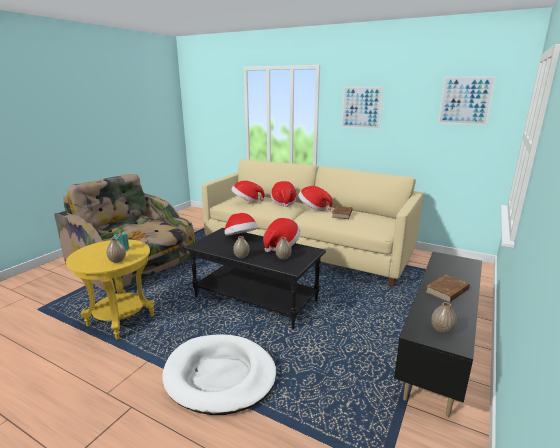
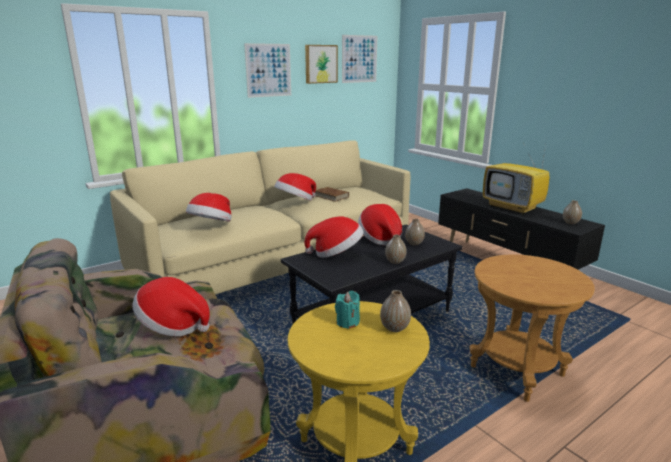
camera: 65 degrees left, 0 degrees up
(220, 376) = (517, 371): white dog bed -> brown side table
(283, 202) = (252, 209): hat -> hat (173, 326)
(414, 104) = (320, 64): none -> picture
(447, 291) = (513, 208): brown book -> television

